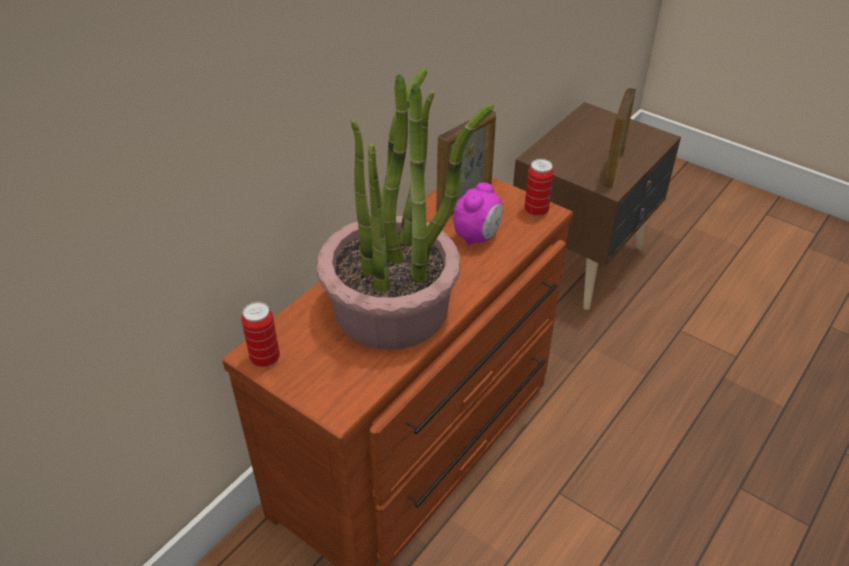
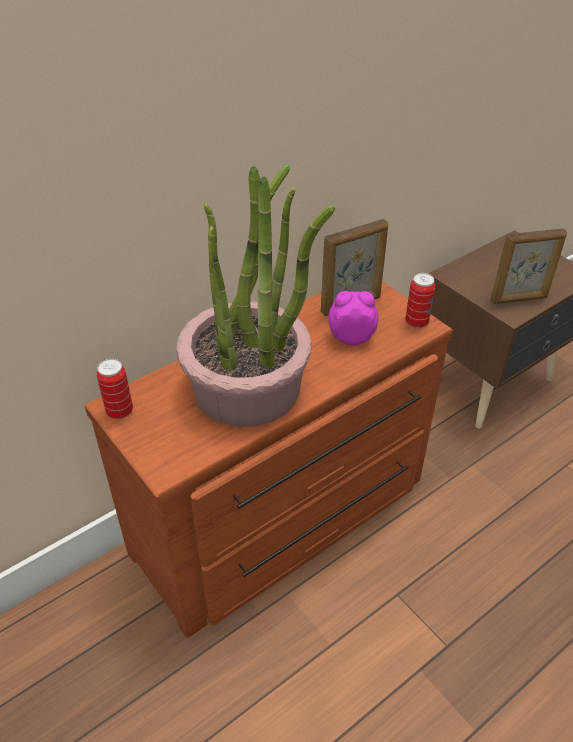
camera: 15 degrees right, 0 degrees up
(477, 236) = (351, 337): alarm clock -> alarm clock turned 135 degrees counterclockwise
(613, 171) = (519, 299): picture frame -> picture frame turned 135 degrees counterclockwise

